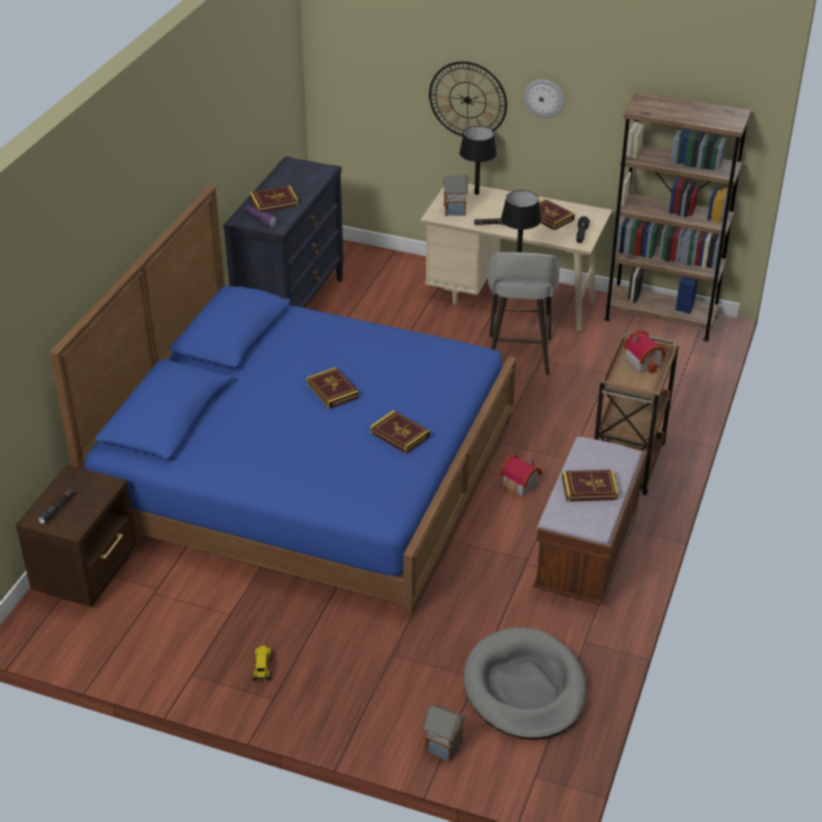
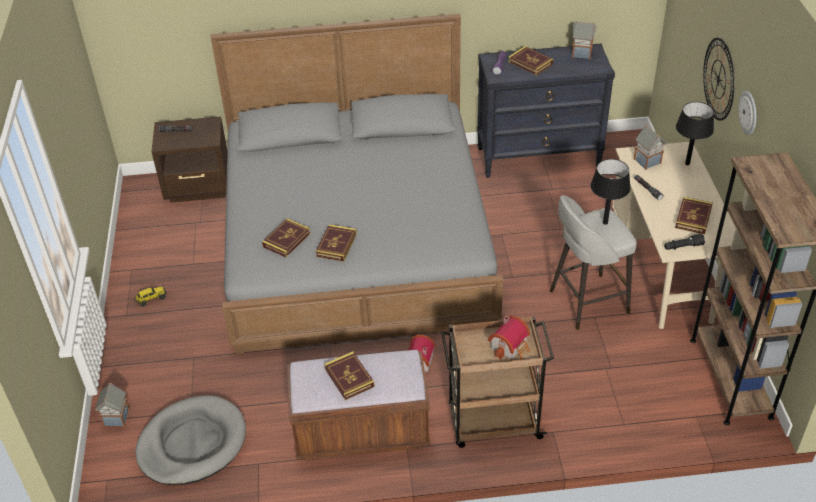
camera: 65 degrees right, 5 degrees up
(290, 171) = (581, 53): none -> toy house
(307, 471) = (356, 241): blue bed -> grey bed
(332, 390) = (366, 193): book -> book (286, 240)

